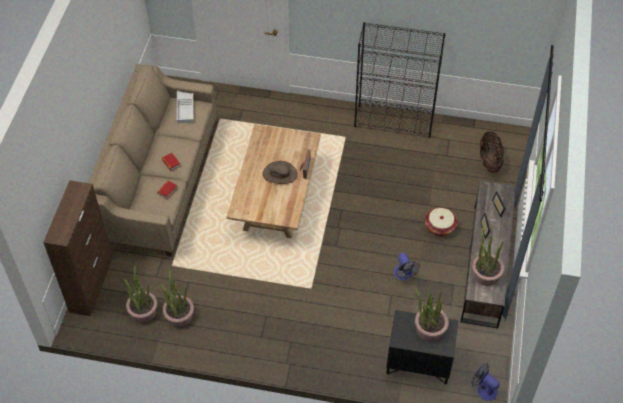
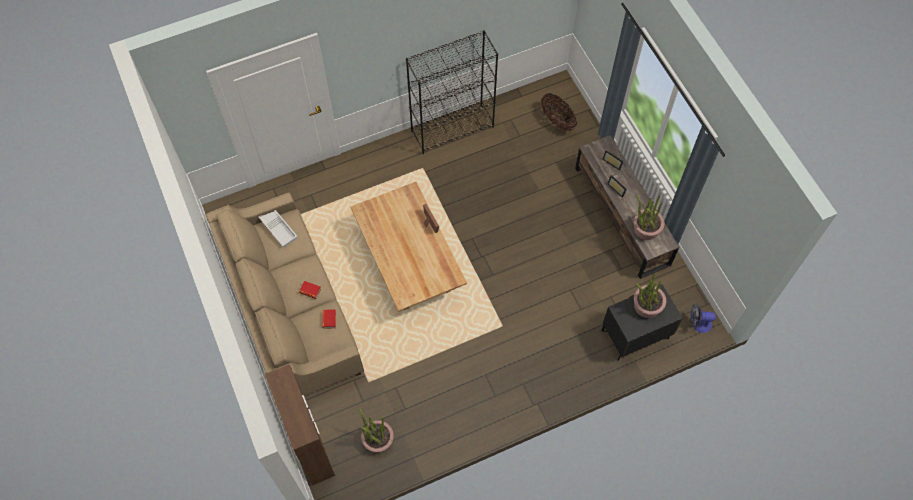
camera: 35 degrees left, 10 degrees up
(179, 315) = (412, 423): potted plant -> none
(280, 174) = (412, 241): brown hat -> none
(404, 275) = (566, 266): fan -> none
(440, 227) = (562, 205): basket -> none

